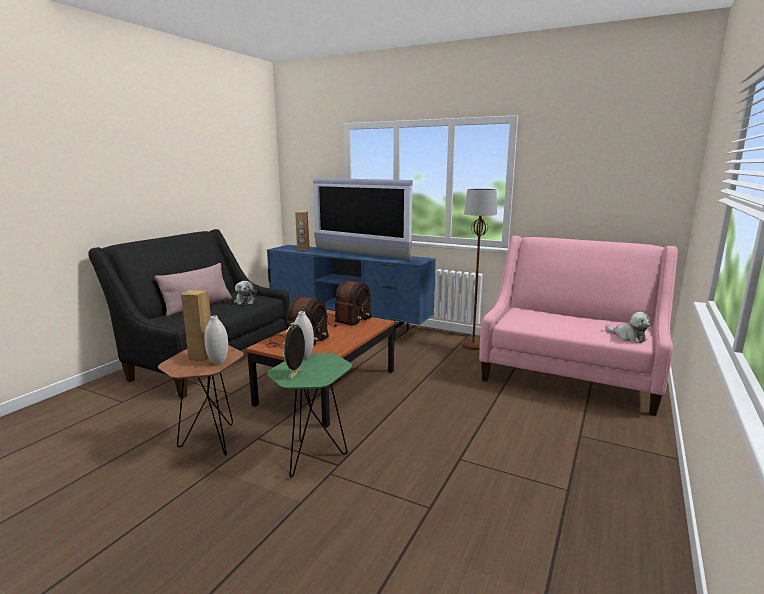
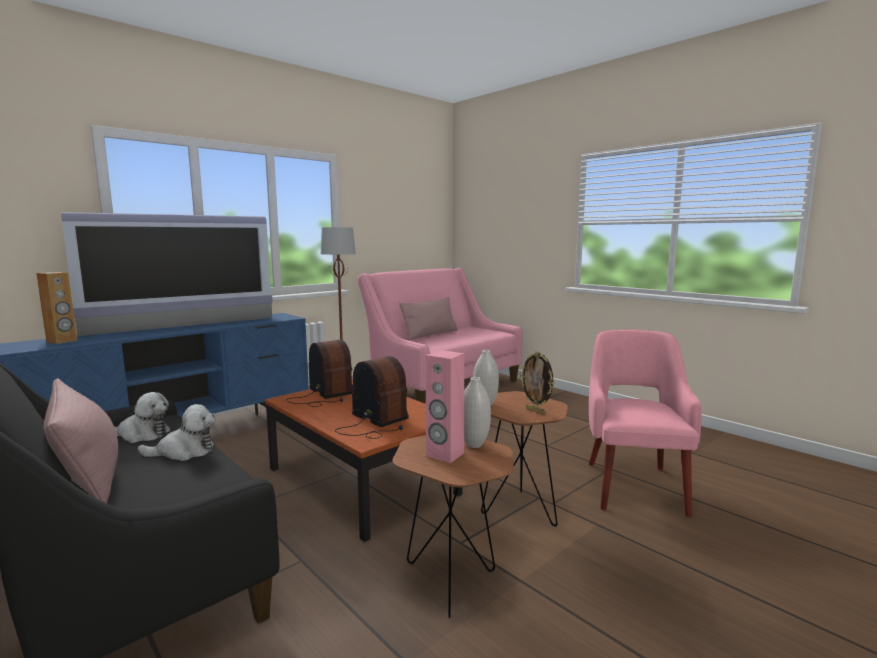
camera: 70 degrees left, 5 degrees down
(201, 357) = (444, 454): brown speaker -> pink speaker
(314, 455) = (517, 508): green side table -> brown side table
(396, 527) = (634, 485): none -> pink armchair
(559, 315) = (430, 335): none -> pink pillow
(628, 337) = (492, 332): plush toy -> plush toy (184, 452)

